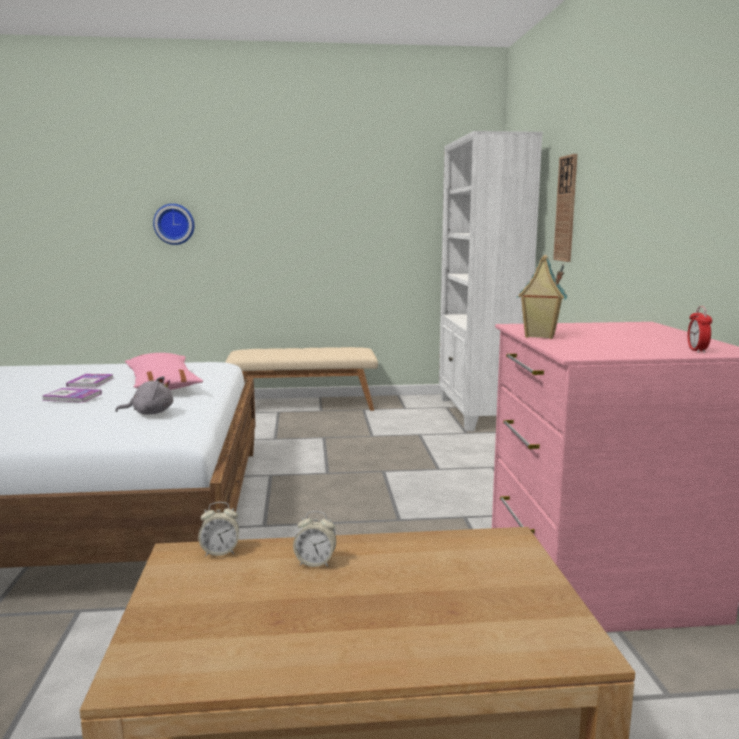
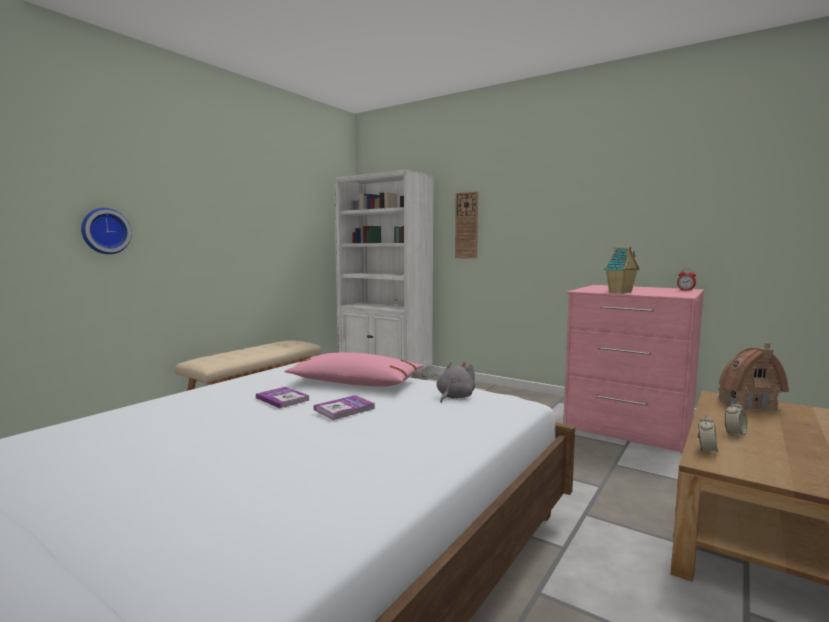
camera: 50 degrees left, 5 degrees down
(494, 562) = (747, 405): none -> toy house

